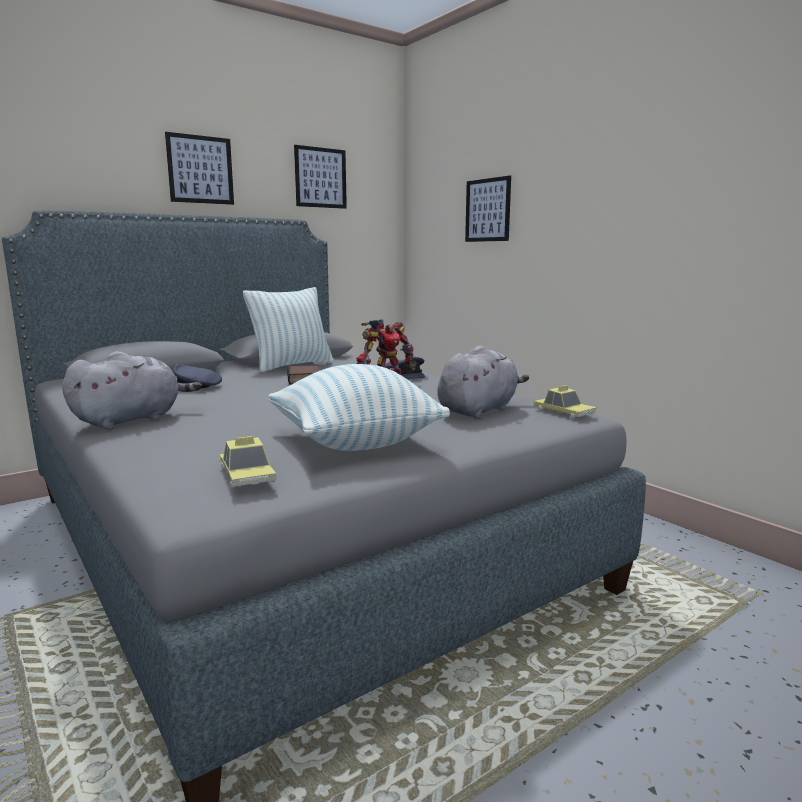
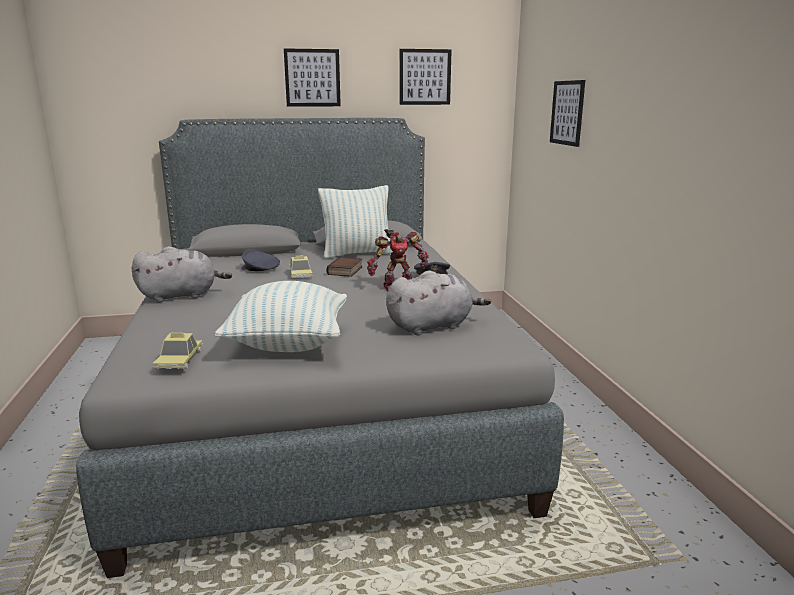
camera: 25 degrees right, 5 degrees up
(563, 412) = (503, 341): toy car -> toy car (300, 274)

